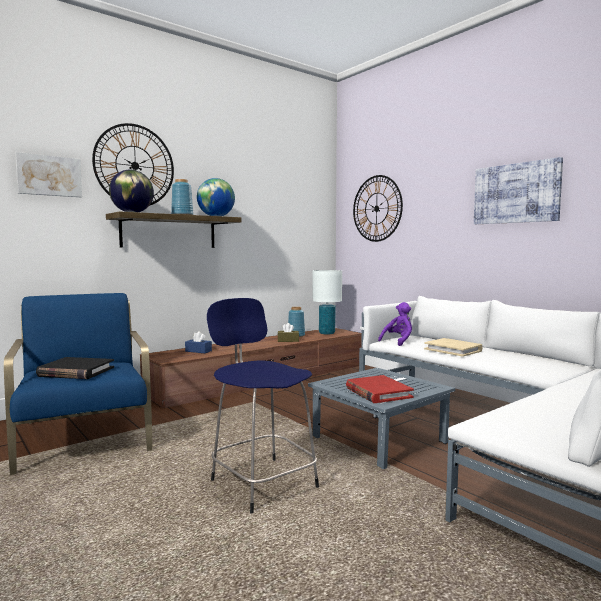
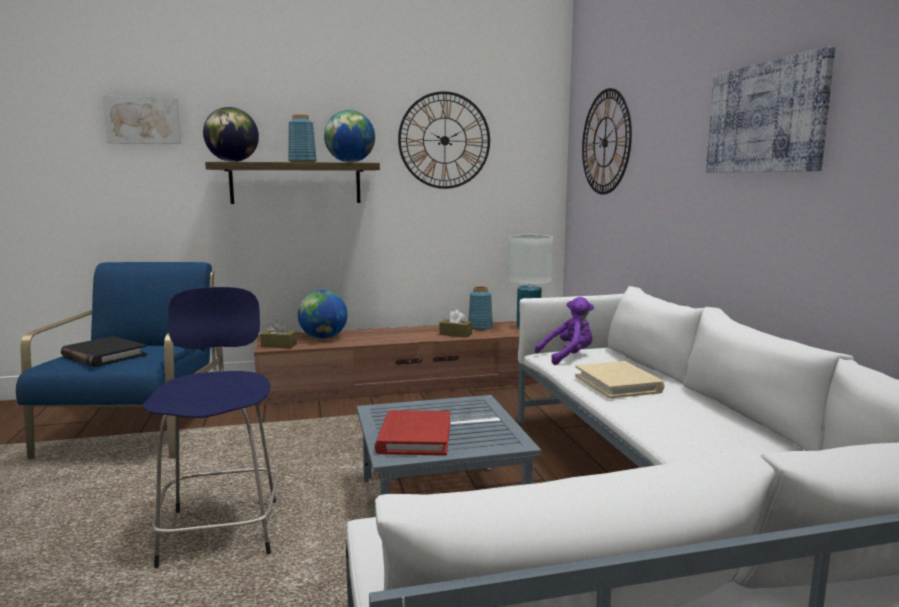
camera: 25 degrees right, 5 degrees up
(135, 165) = (248, 100): wall clock -> wall clock (444, 140)
(173, 358) = (279, 345): none -> brown tissue box
(198, 351) = (323, 338): blue tissue box -> globe

